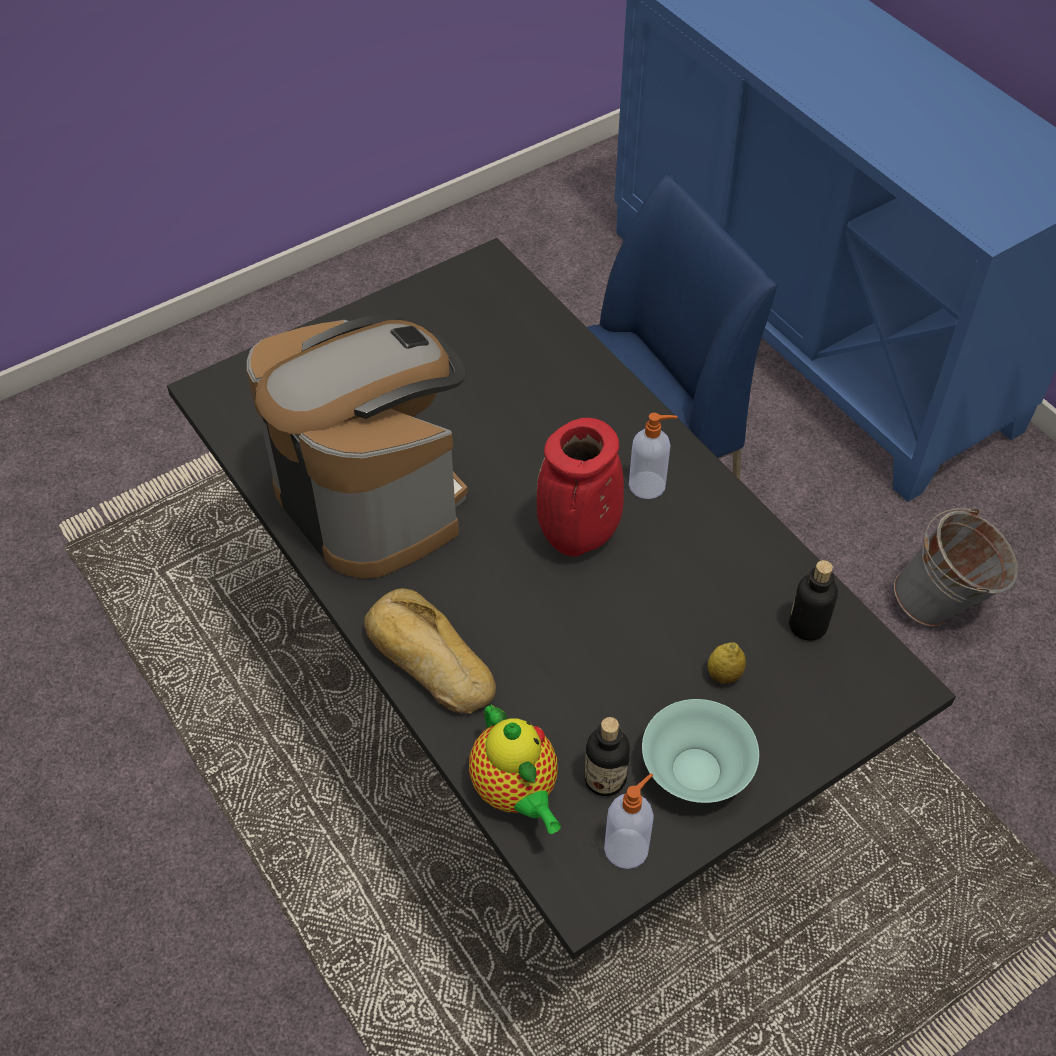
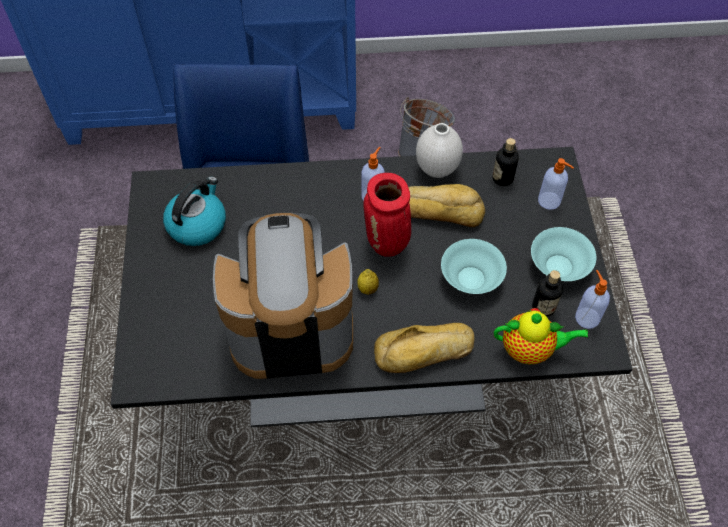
camera: 60 degrees left, 5 degrees up
(463, 333) = (197, 224): none -> kettle
(592, 662) = (471, 277): none -> turquoise bowl
(683, 571) = (438, 209): none -> bread
(724, 675) = (511, 226): lemon -> lemon (368, 289)
(755, 536) = (436, 169): none -> white vase
(814, 707) = (550, 201): none -> soap dispenser

